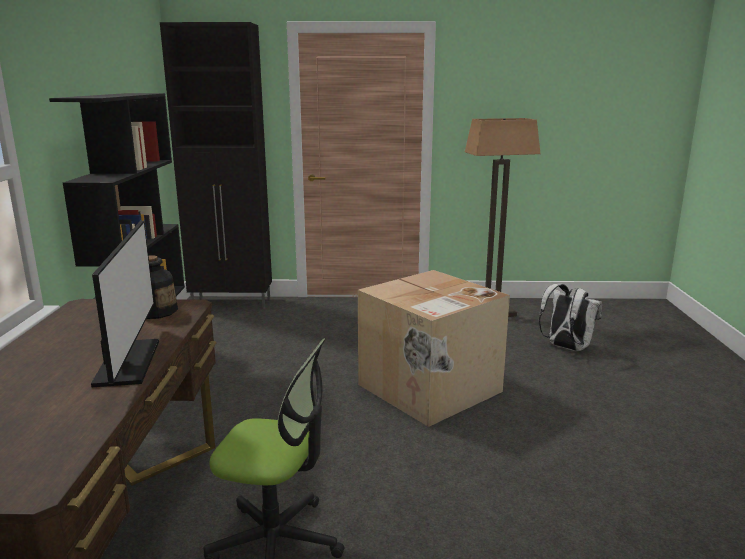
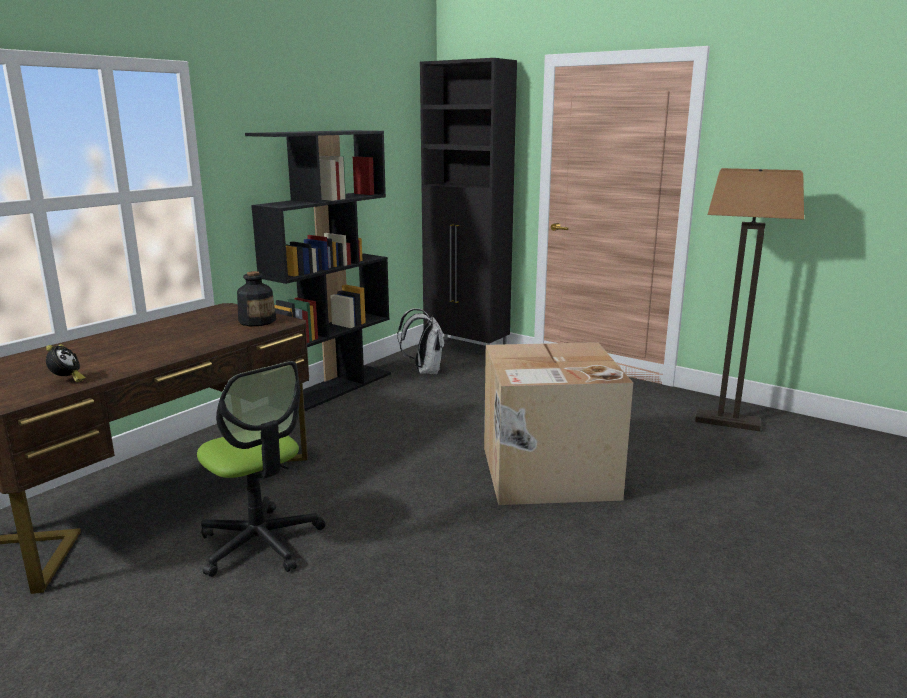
camera: 35 degrees right, 0 degrees up
(60, 435) = (67, 380): none -> alarm clock
(127, 362) = (176, 350): monitor -> none
(566, 347) = (775, 481): white backpack -> white backpack (424, 371)

